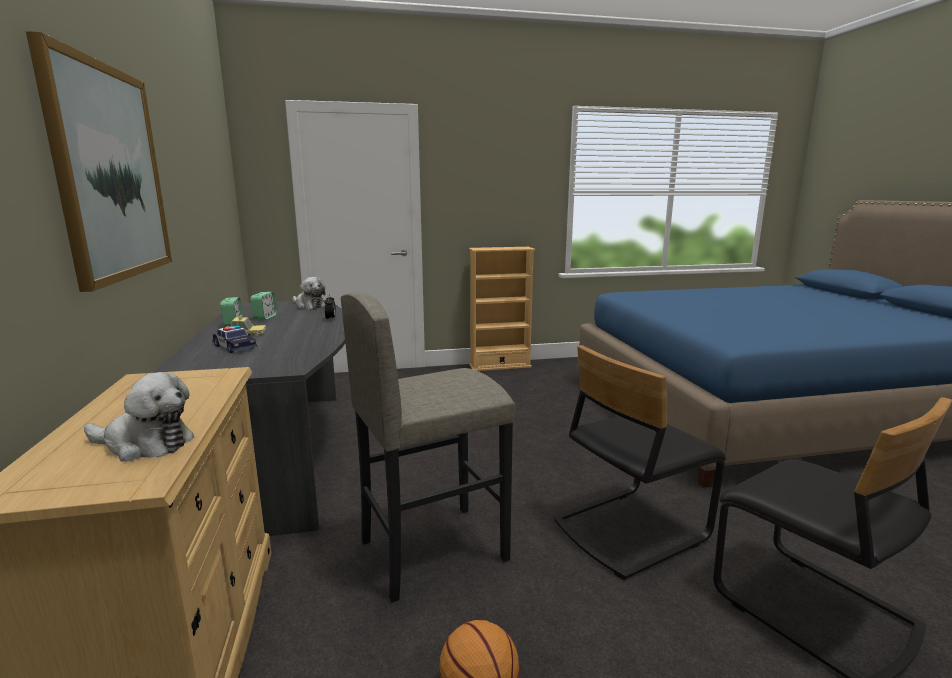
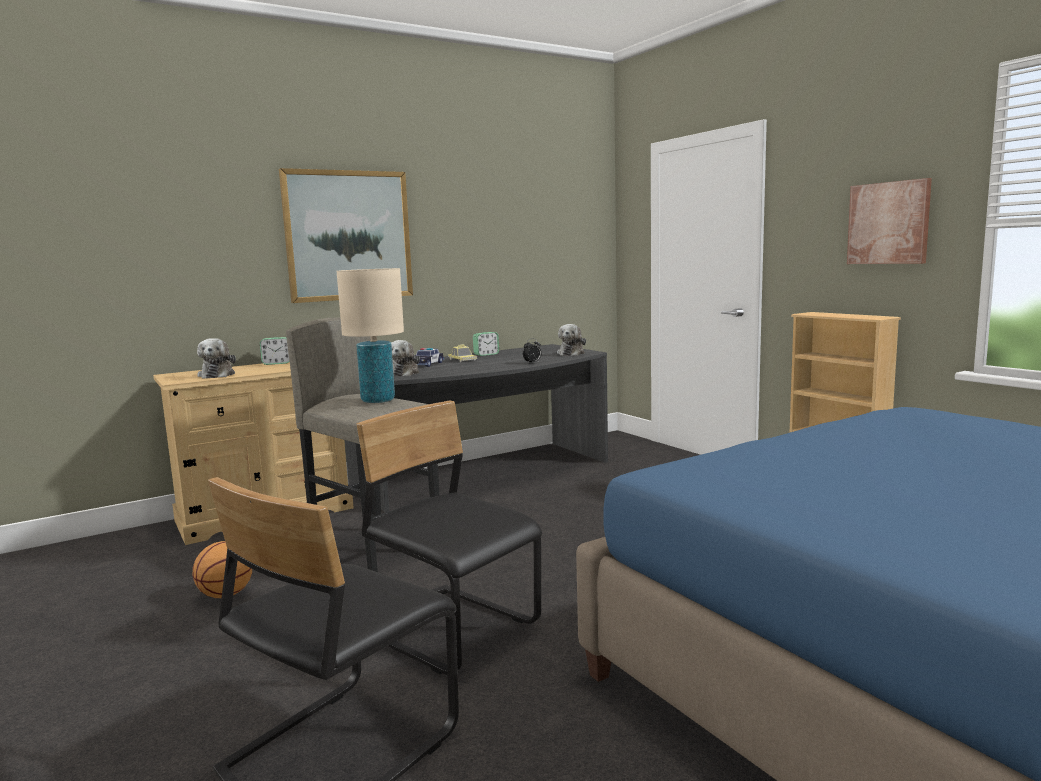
camera: 70 degrees right, 5 degrees down
(265, 317) = (516, 354): alarm clock -> alarm clock (276, 363)
(275, 359) = (404, 373): none -> plush toy
(451, 378) = (378, 400): none -> beige table lamp
(516, 189) = (888, 223): none -> picture

